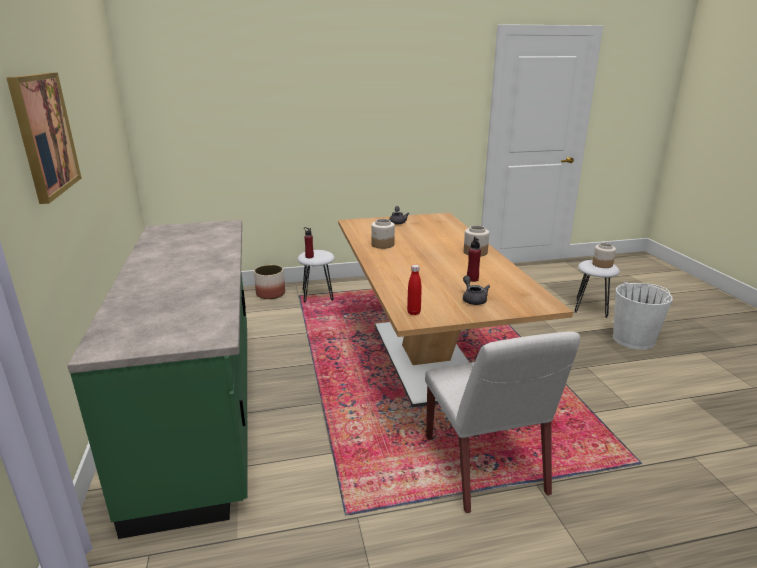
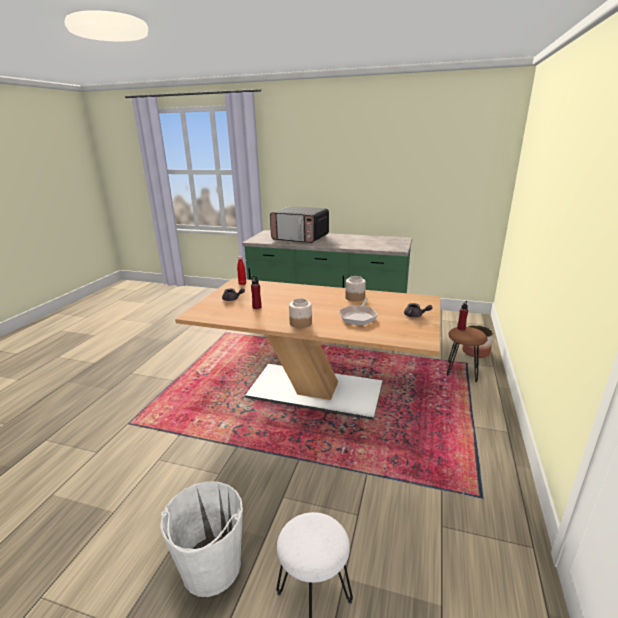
camera: 120 degrees right, 0 degrees up
(44, 134) = (341, 167): picture -> none
(173, 293) = (301, 238): none -> microwave
(318, 296) = (462, 372): white stool -> brown stool
(428, 237) = (358, 317): none -> frying pan
(485, 466) = (202, 371): white chair -> none
(602, 264) = (308, 542): jar -> none

